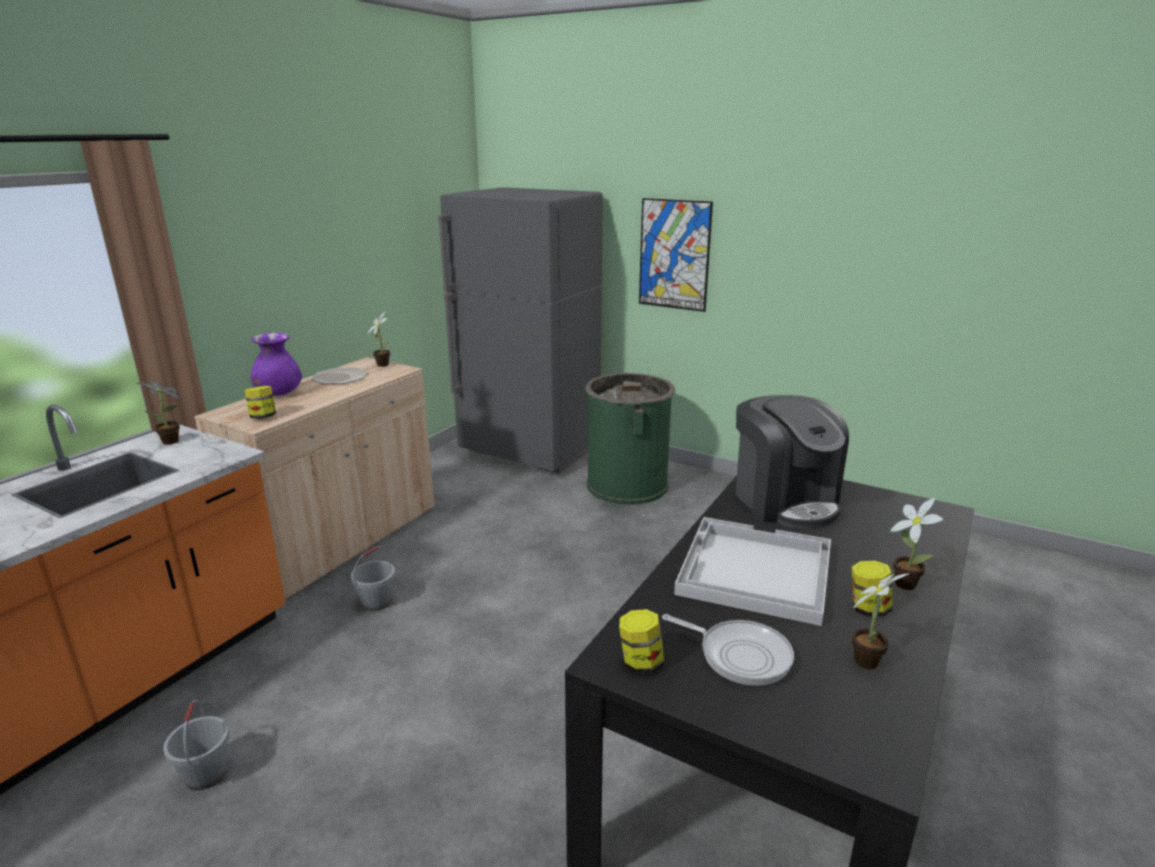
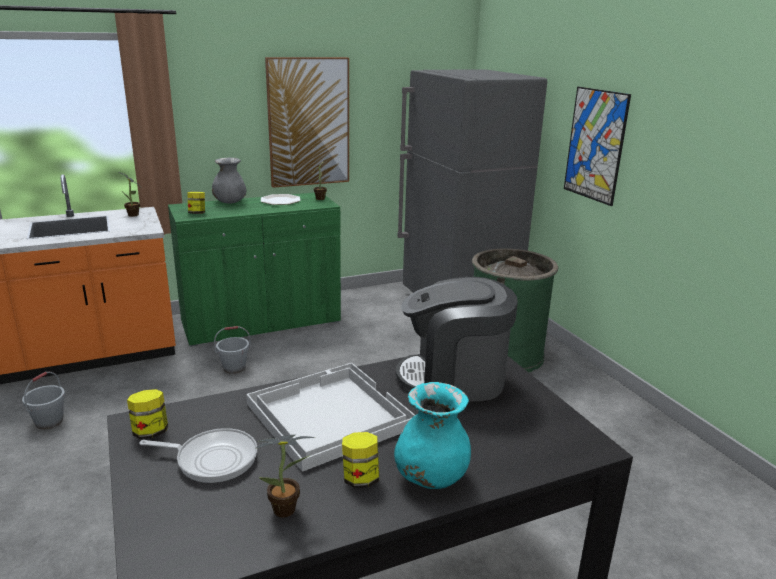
camera: 35 degrees right, 0 degrees up
(279, 393) = (230, 202): purple vase -> grey vase
(332, 272) = (308, 122): none -> picture
(341, 540) = (261, 323): beige cabinet -> green cabinet
(740, 655) = (212, 459): frying pan -> frying pan turned 60 degrees counterclockwise
(784, 500) = (454, 379): coffee machine -> coffee machine turned 75 degrees clockwise
(904, 582) = (431, 477): potted plant -> turquoise vase

